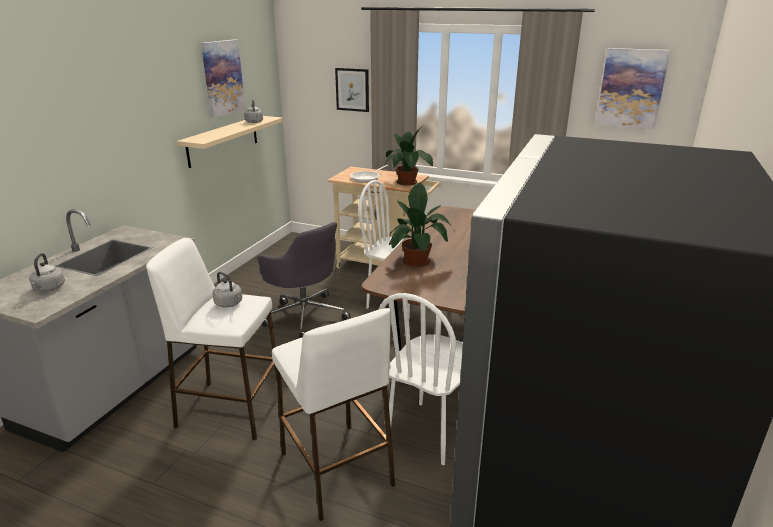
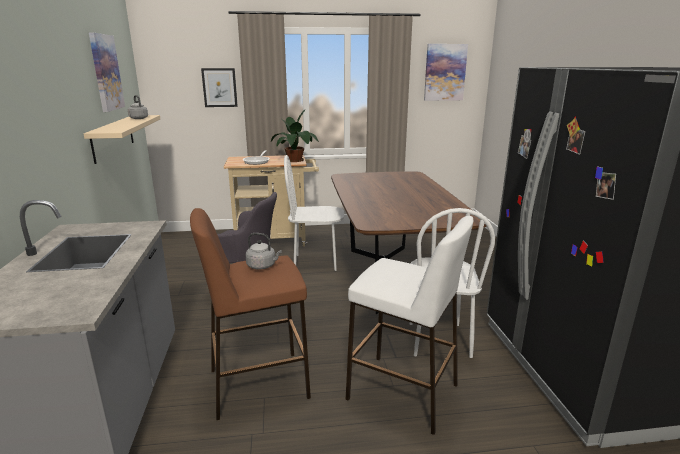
camera: 30 degrees left, 5 degrees down
(48, 289) = (55, 291): grey kettle -> none
(229, 409) = (257, 383): white stool -> brown stool
(418, 260) = (372, 206): potted plant -> none

